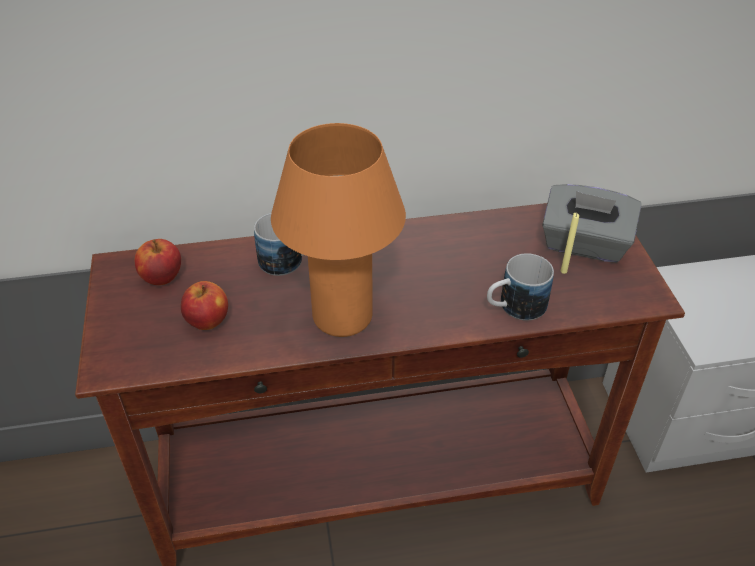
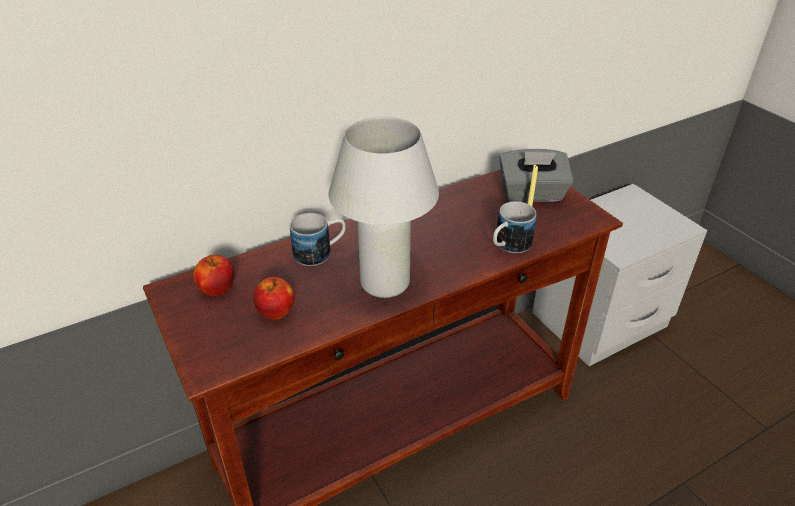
camera: 20 degrees left, 5 degrees down
(342, 317) = (385, 283): orange table lamp -> white table lamp

